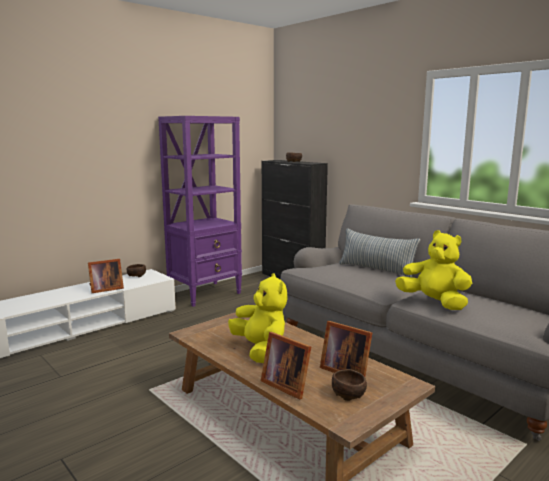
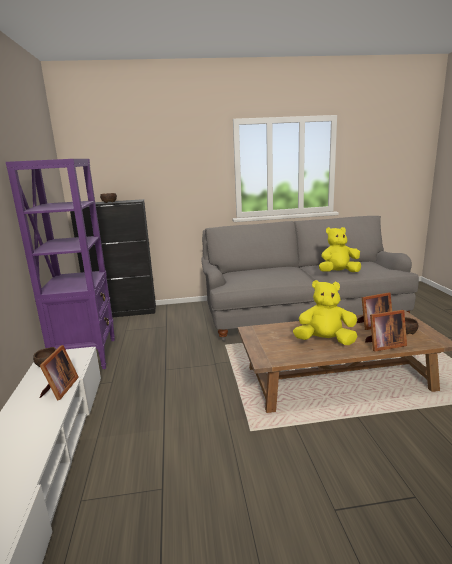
camera: 55 degrees left, 5 degrees up
(376, 269) = (261, 269): pillow -> none

